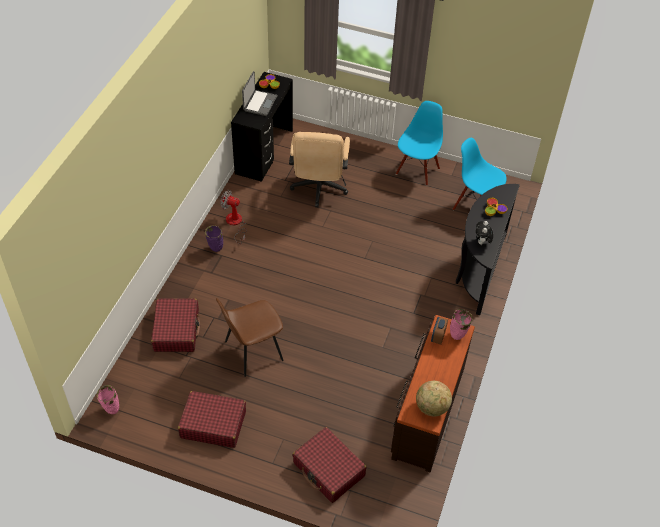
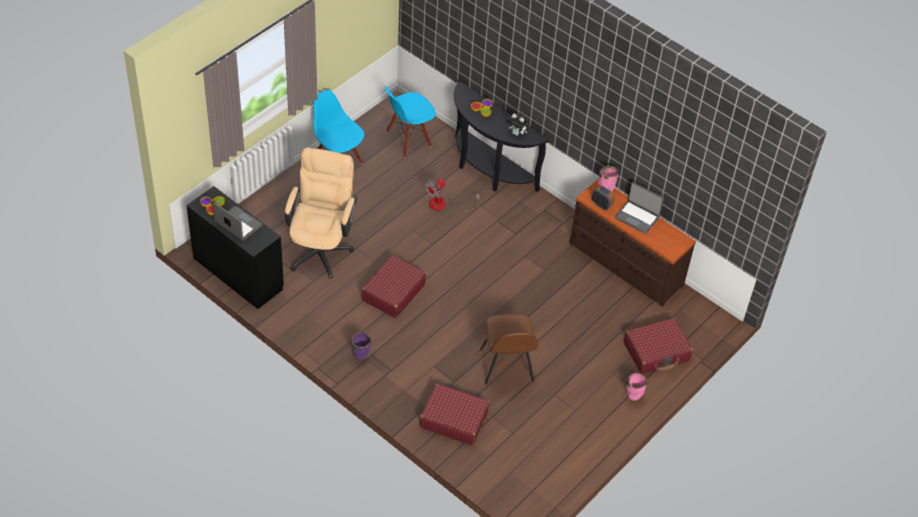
camera: 70 degrees left, 0 degrees up
(111, 410) = (528, 498): pink vase -> pink vase (632, 398)
(213, 424) = (577, 421): red suitcase -> red suitcase (393, 292)
(235, 224) = (333, 330): fan -> fan (444, 204)
(318, 189) = (321, 247): beige office chair -> beige office chair turned 105 degrees counterclockwise
(431, 408) = (670, 236): globe -> none
(440, 371) = (637, 217): none -> laptop

